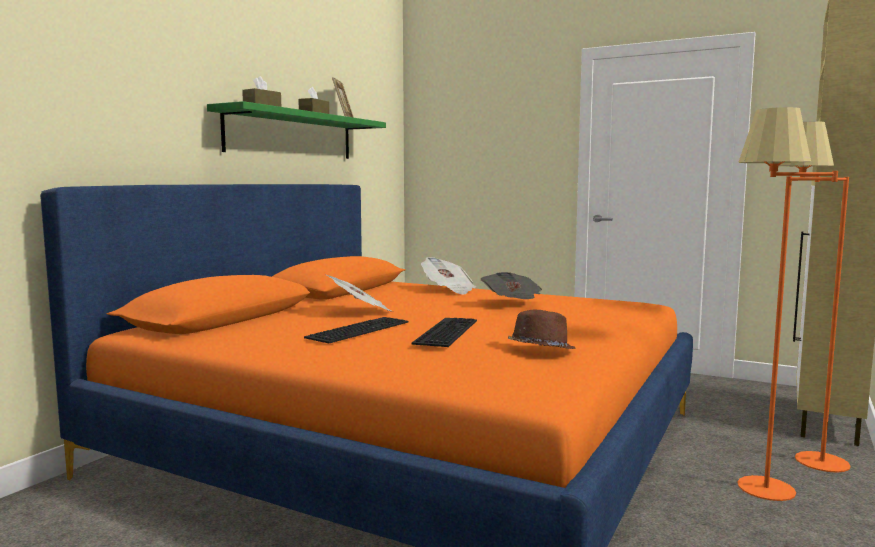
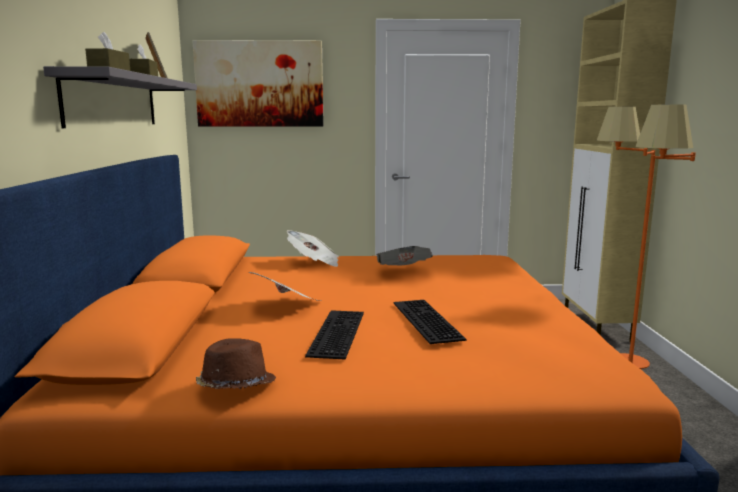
camera: 30 degrees left, 5 degrees up
(292, 135) = (113, 101): green shelf -> grey shelf
(467, 123) = (259, 84): none -> picture
(540, 350) = (532, 326): brown hat -> brown hat (235, 386)

